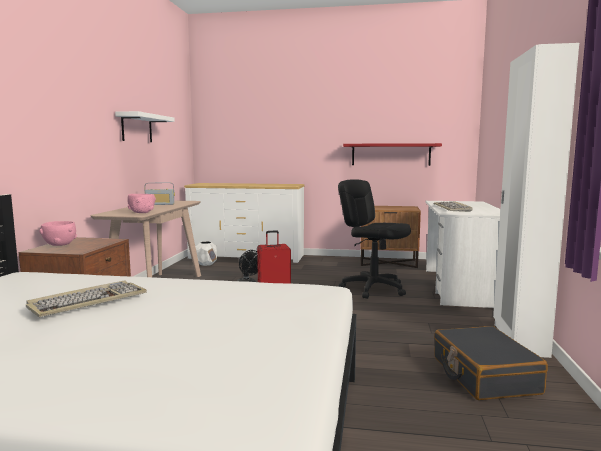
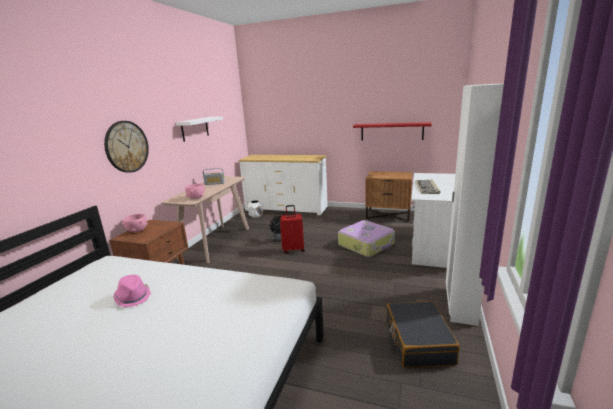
camera: 10 degrees right, 10 degrees up
(55, 125) = (126, 146): none -> wall clock
(88, 301) = (133, 297): keyboard -> pink hat
(373, 289) = (367, 244): black office chair -> suitcase

